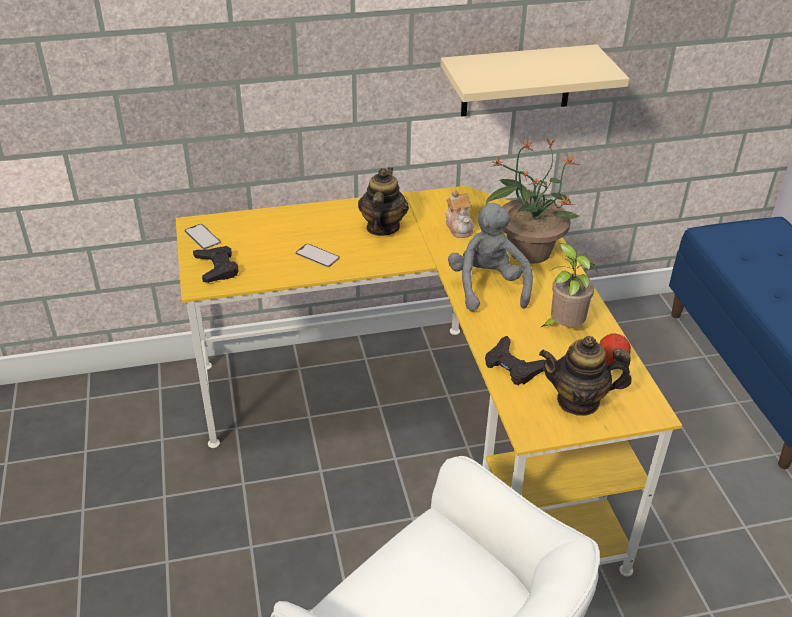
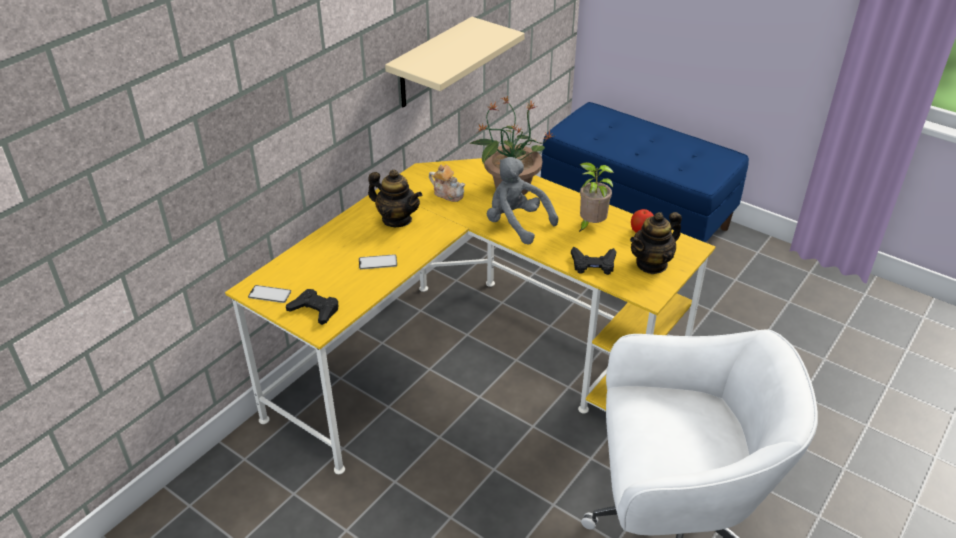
camera: 40 degrees left, 0 degrees up
(382, 227) = (396, 219): teapot -> teapot turned 150 degrees clockwise

